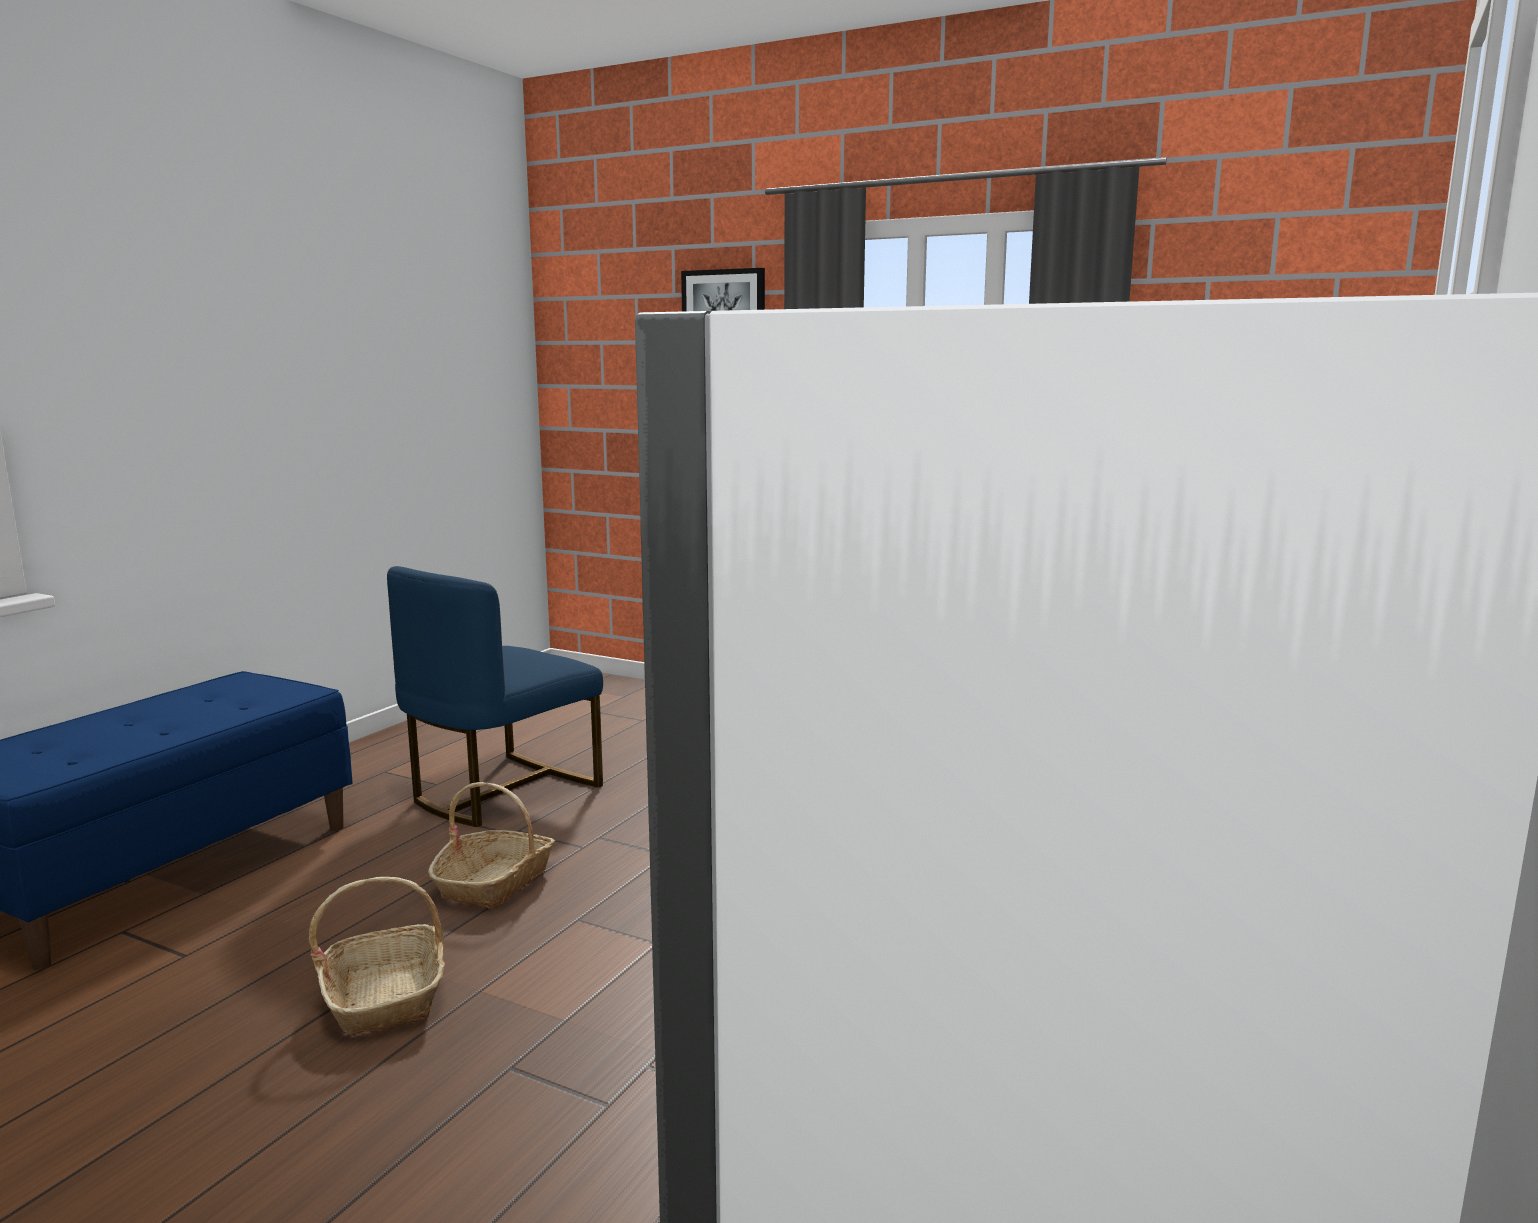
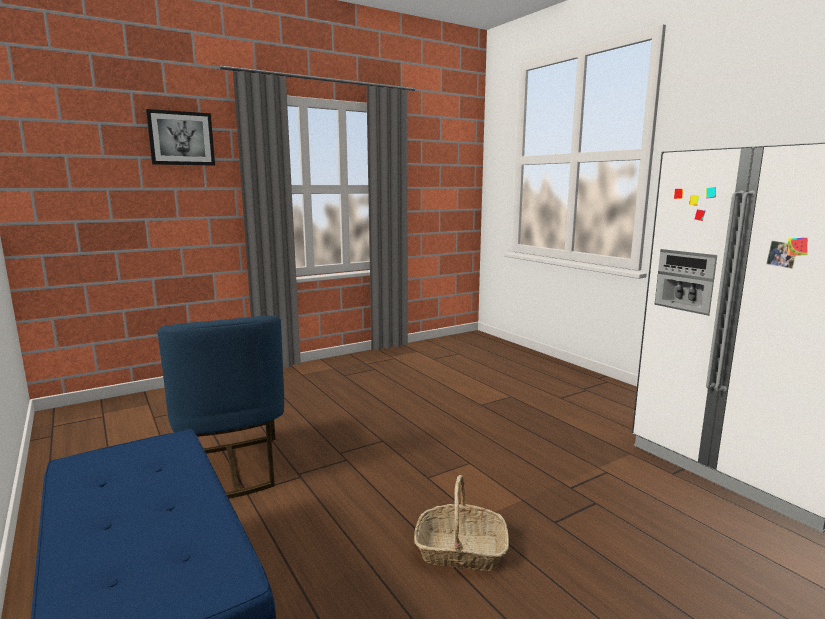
camera: 60 degrees left, 0 degrees up
(495, 882) = (358, 493): basket -> none

